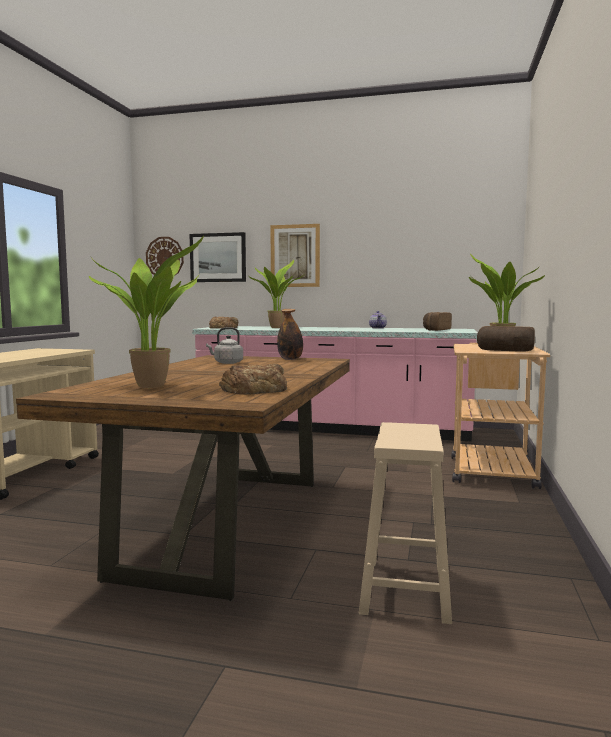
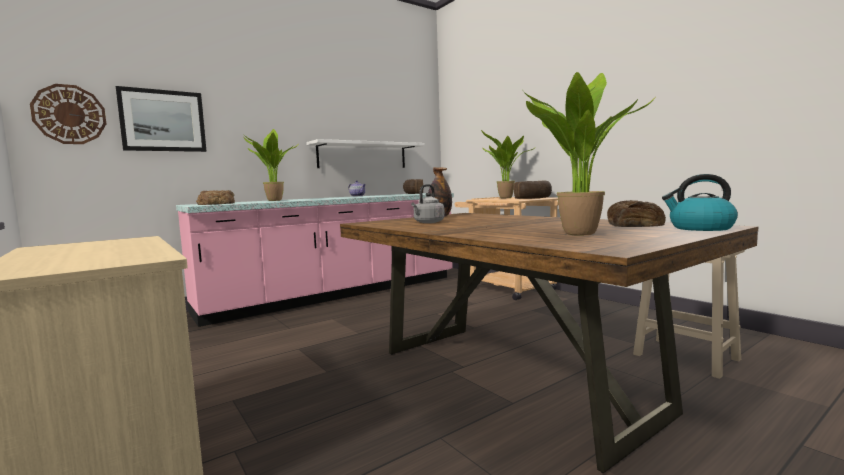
camera: 50 degrees left, 0 degrees up
(220, 401) = (700, 228): none -> kettle
(295, 256) = (264, 125): picture -> none
(399, 282) = (363, 155): none -> white shelf

